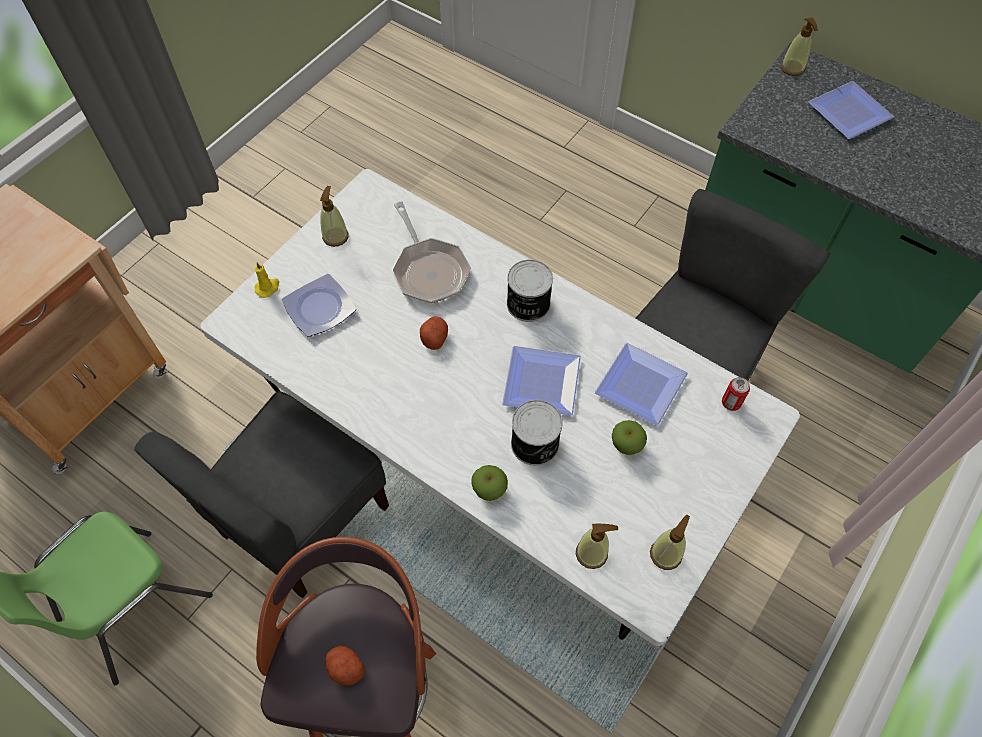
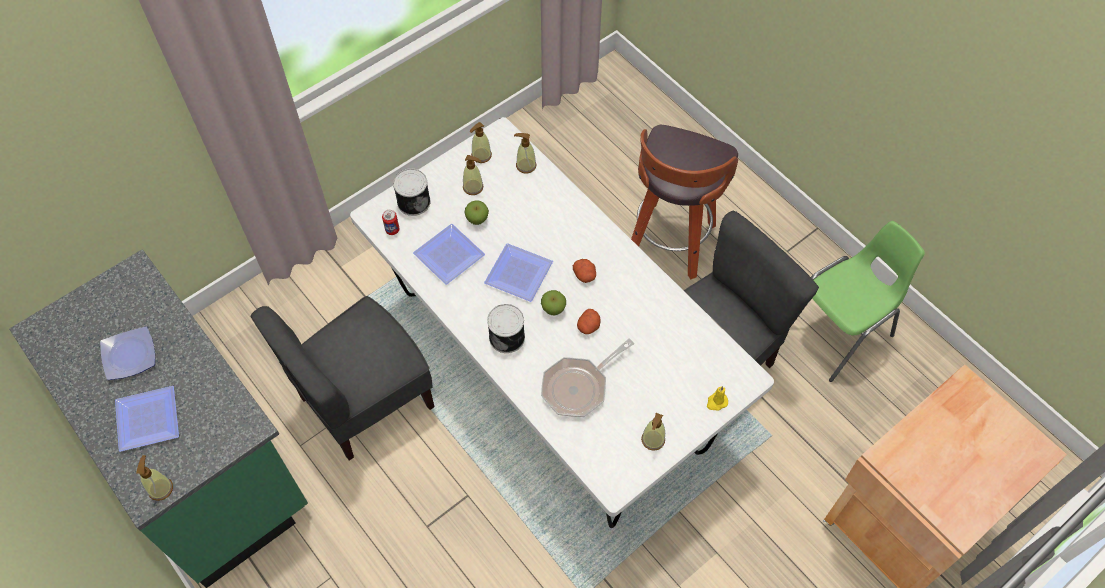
camera: 165 degrees left, 0 degrees up
(318, 308) = (676, 373): plate -> plate (130, 356)
(345, 668) = (687, 153): potato -> potato (585, 275)
(428, 270) = (579, 386): frying pan -> frying pan turned 120 degrees counterclockwise
(489, 490) = (578, 213): apple -> apple (553, 309)
(536, 444) = (538, 234): can -> can (413, 201)
(653, 495) = (473, 187): none -> soap dispenser

